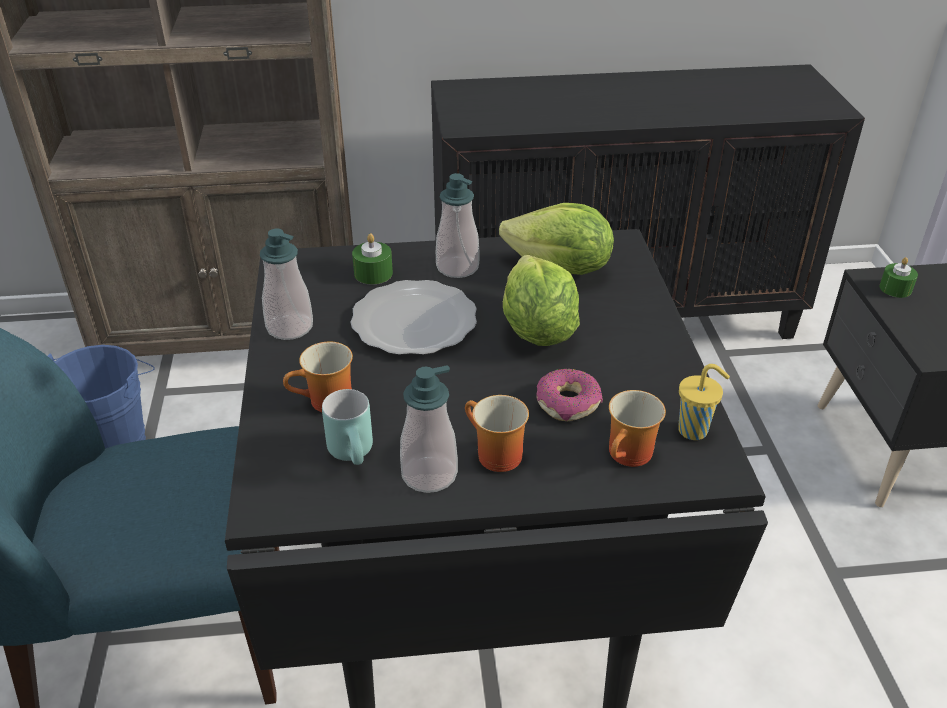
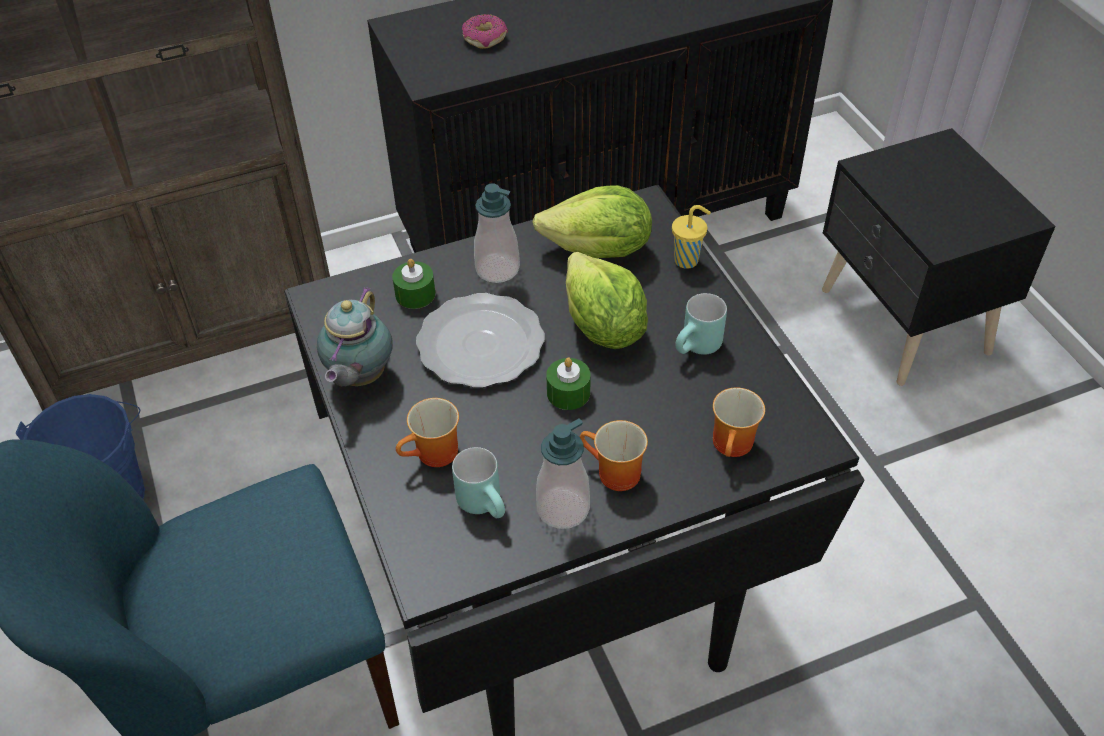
camera: 15 degrees left, 10 degrees up
(290, 327) = (359, 377): soap dispenser -> teapot
(568, 403) = (660, 403): donut -> donut (485, 38)
(625, 365) = (698, 349): none -> turquoise mug
(695, 430) = (781, 406): yellow cup -> yellow cup (687, 260)
(895, 288) = (890, 174): green candle -> green candle (568, 393)

